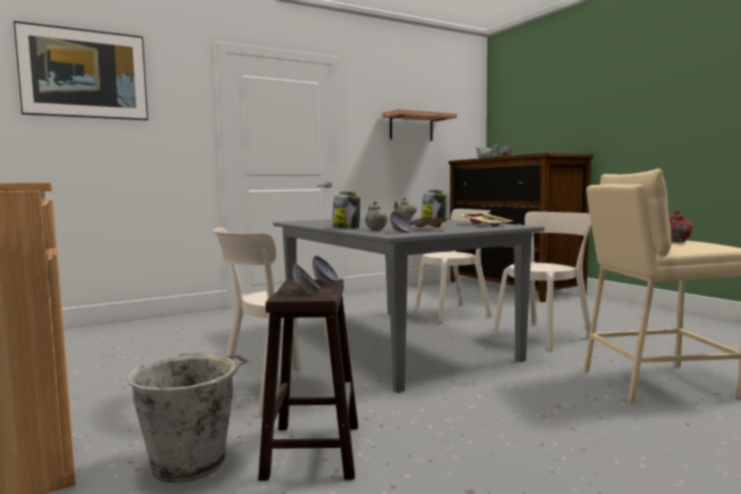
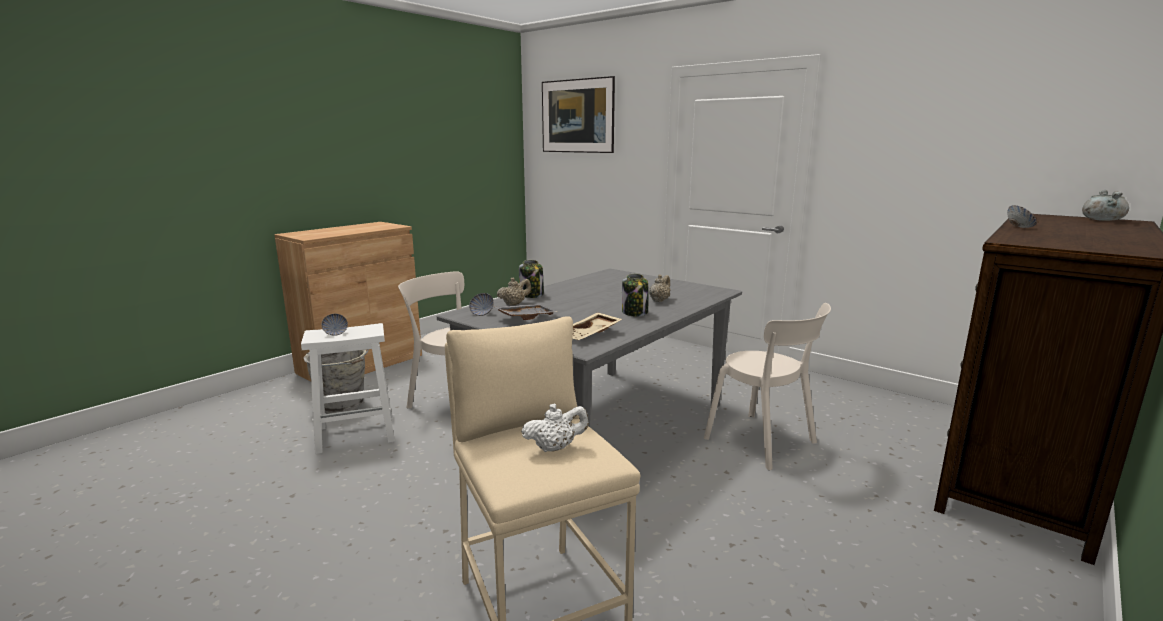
camera: 70 degrees right, 10 degrees up
(313, 449) = (357, 434): brown stool -> white stool
(325, 282) = (369, 332): bowl -> none
(411, 127) = (944, 150): shelf -> none
(544, 335) = (706, 517): beige chair -> none
(676, 241) = (555, 448): red teapot -> white teapot

